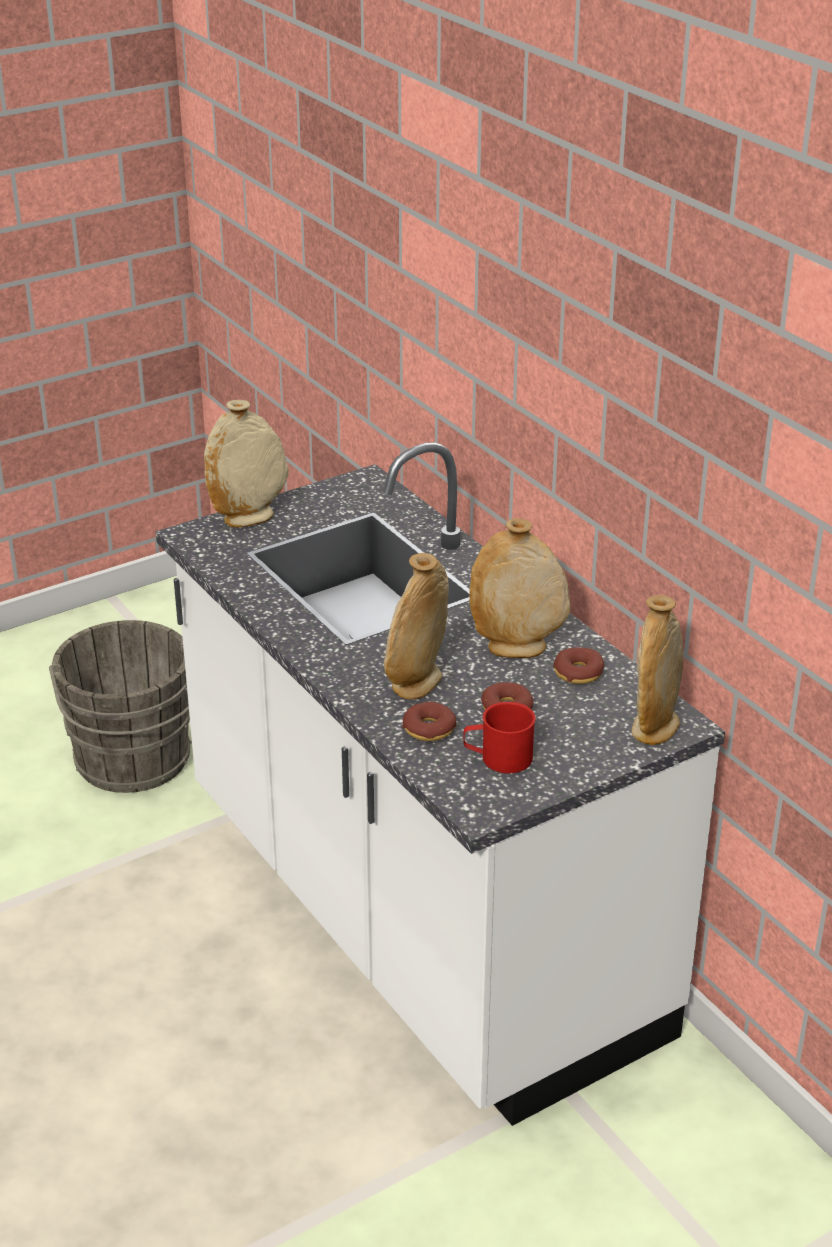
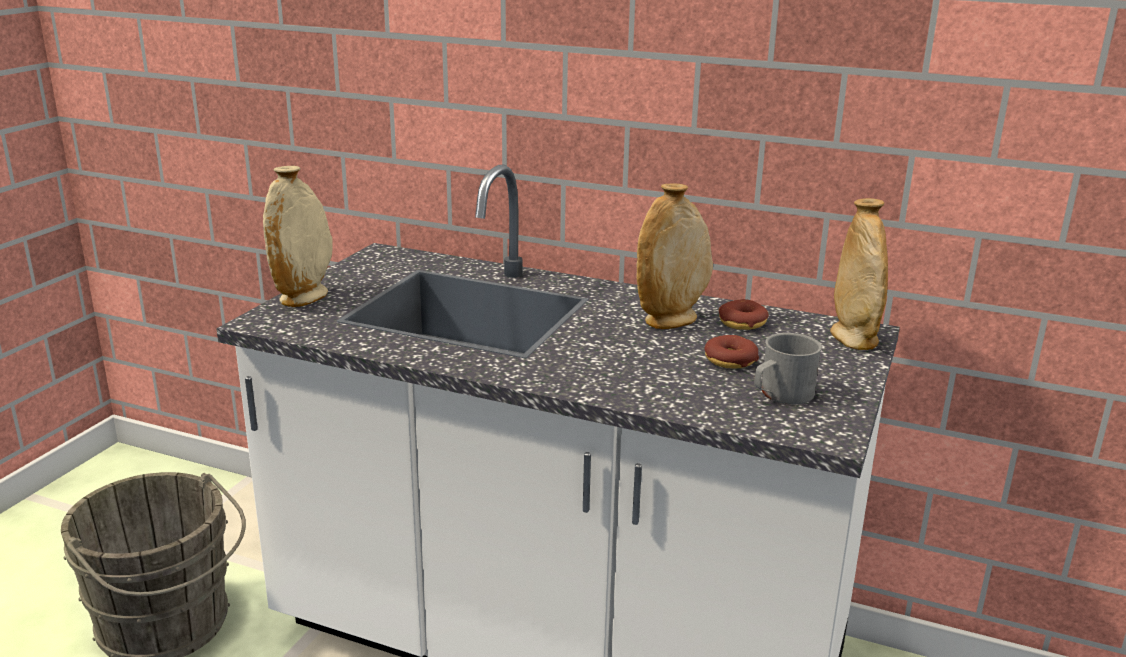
camera: 35 degrees left, 10 degrees down
(417, 683) = (630, 366): beige vase -> none
(429, 729) = (693, 393): donut -> none
(498, 758) = (781, 395): red mug -> grey mug

